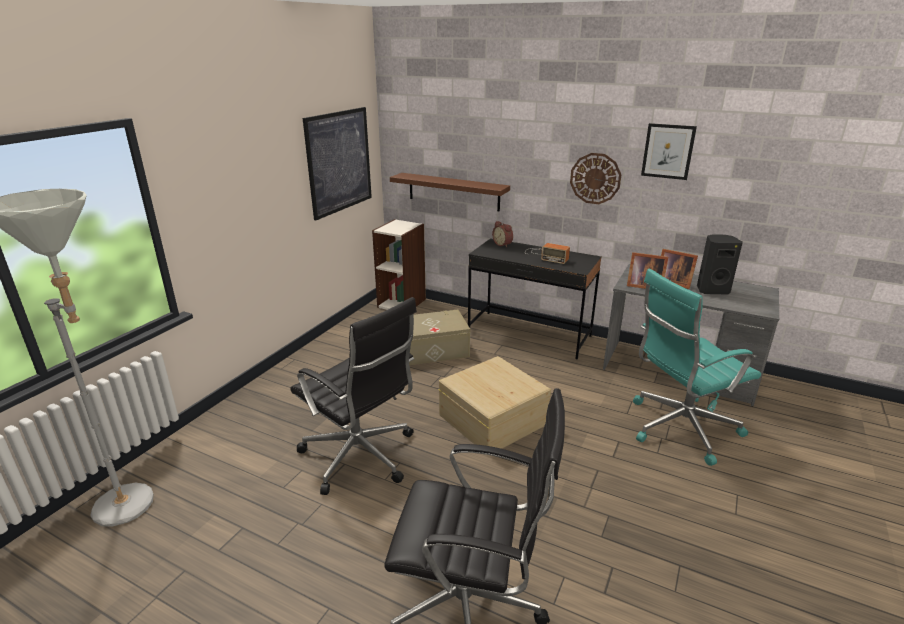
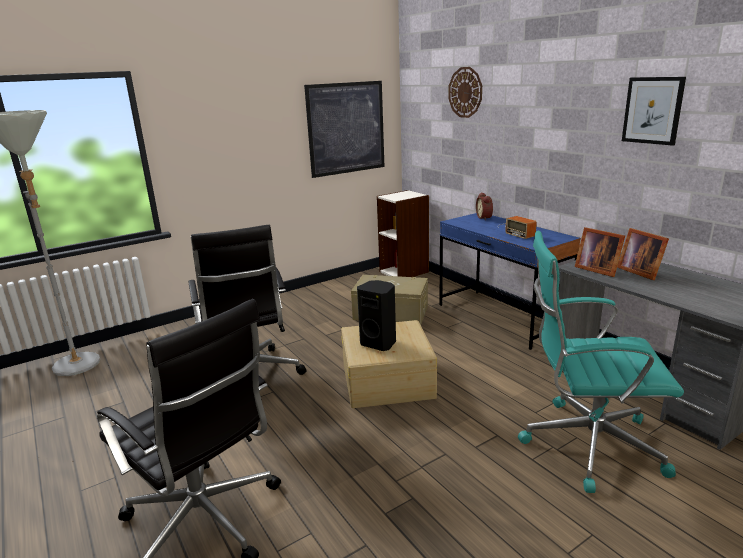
camera: 30 degrees right, 5 degrees down
(453, 191) = (452, 163): brown shelf -> none
(529, 334) = (500, 318): black desk -> blue desk
(595, 178) = (575, 146): wall clock -> wall clock (465, 92)
(711, 290) = (685, 285): black speaker -> black speaker (379, 343)

